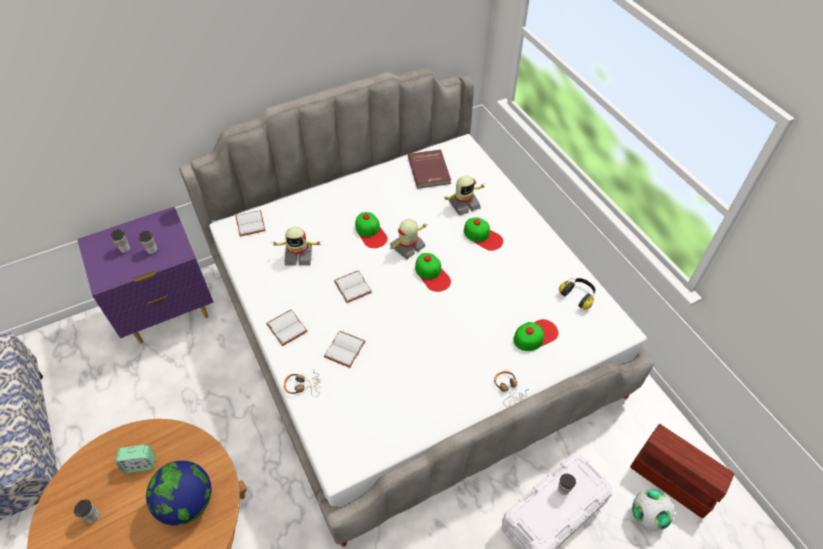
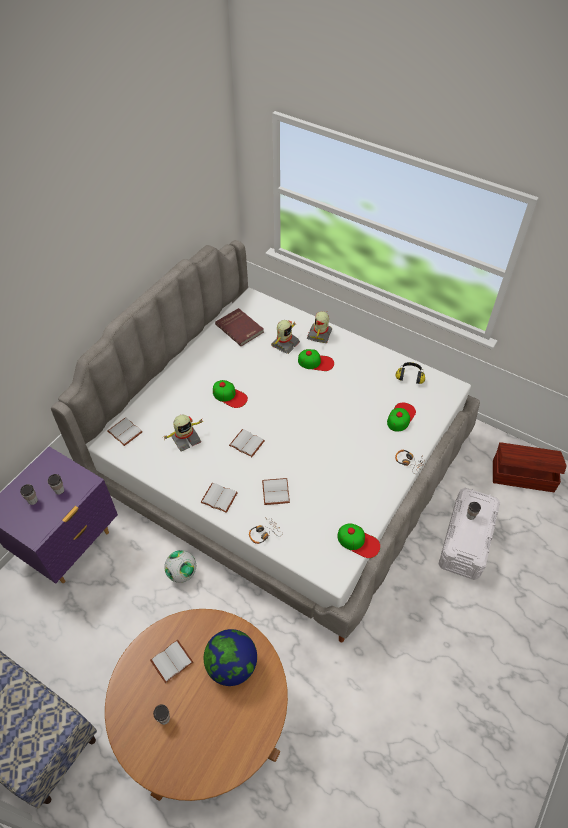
camera: 30 degrees left, 0 degrees up
(140, 464) = (171, 660): alarm clock -> white book
(408, 247) = (266, 394): toy robot -> toy robot (320, 335)
(432, 274) = (299, 406): cap -> cap (358, 541)
(647, 516) = (522, 508): football -> football (182, 573)

